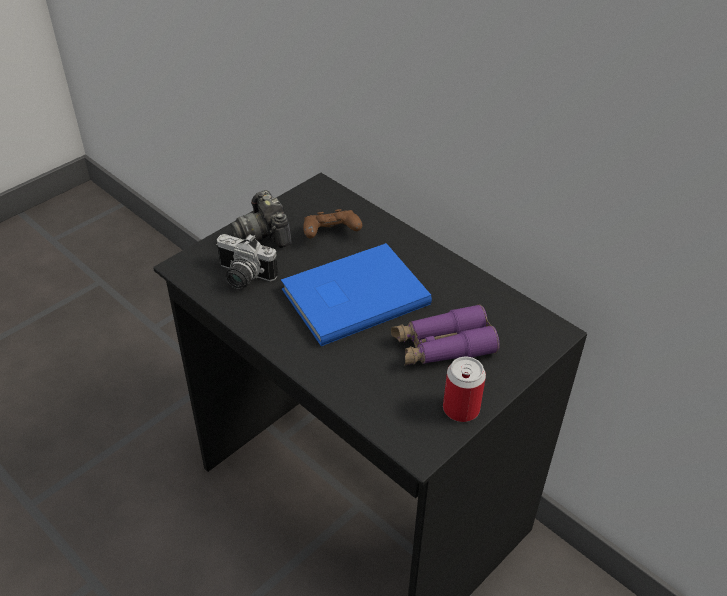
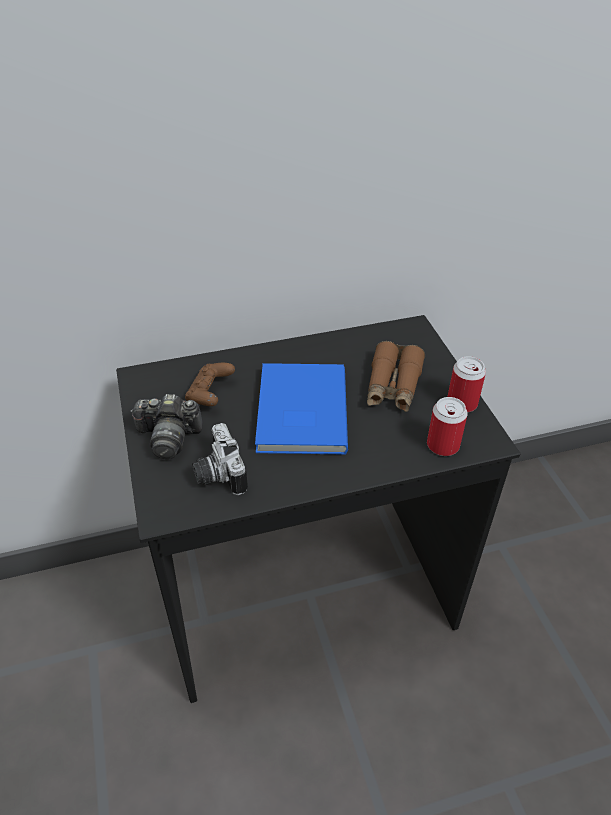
camera: 60 degrees left, 0 degrees up
(242, 277) = (217, 474): camera -> camera turned 105 degrees clockwise
(384, 412) = (443, 445): none -> can
(442, 346) = (393, 386): purple binoculars -> brown binoculars

